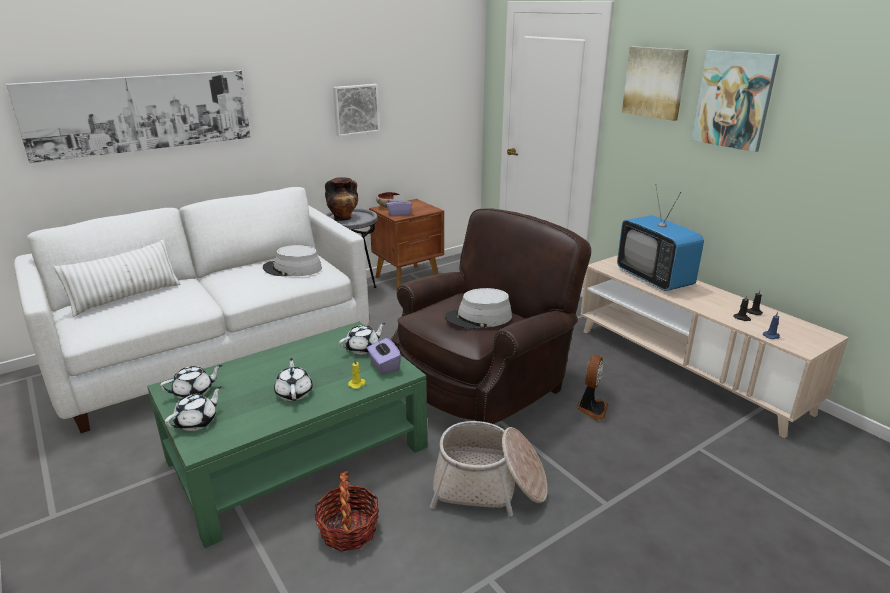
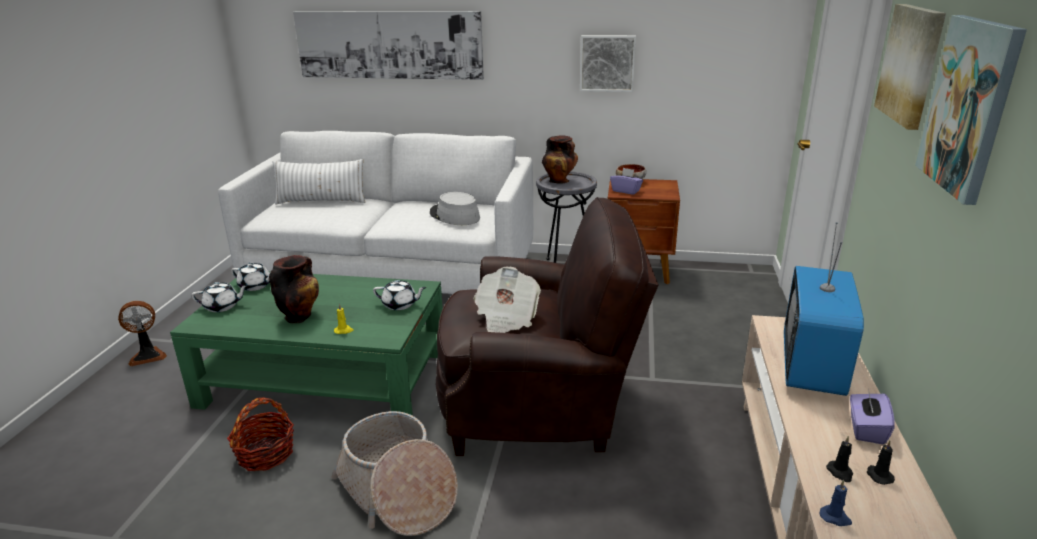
camera: 45 degrees right, 0 degrees up
(294, 393) = (299, 316): white teapot -> vase
(384, 366) = (386, 326): purple tissue box -> purple tissue box (866, 429)
(479, 318) = (506, 317): grey hat -> newspaper
(591, 409) = (606, 489): fan -> fan (148, 356)

